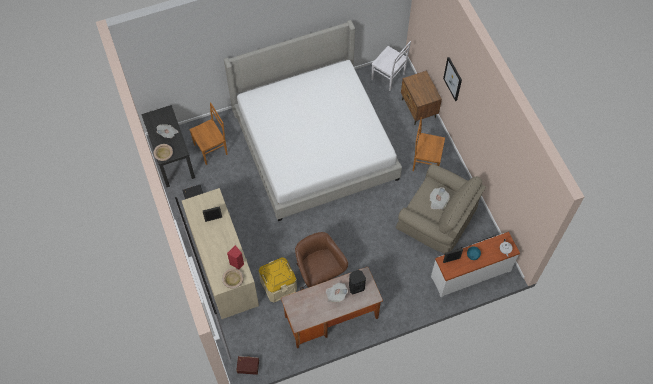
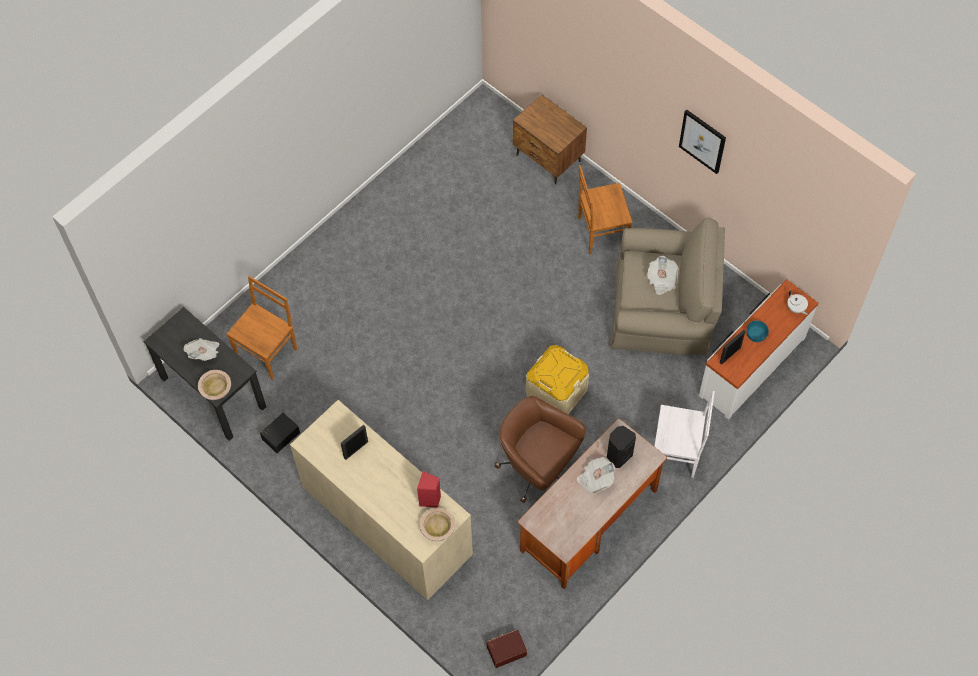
camera: 25 degrees left, 0 degrees up
(278, 285) = (485, 510): beige storage box -> beige storage box (556, 392)
(314, 144) = (422, 276): bed -> none
(389, 77) = (479, 129): white chair -> white chair (677, 453)
(453, 79) = (604, 88): picture -> picture (702, 141)

